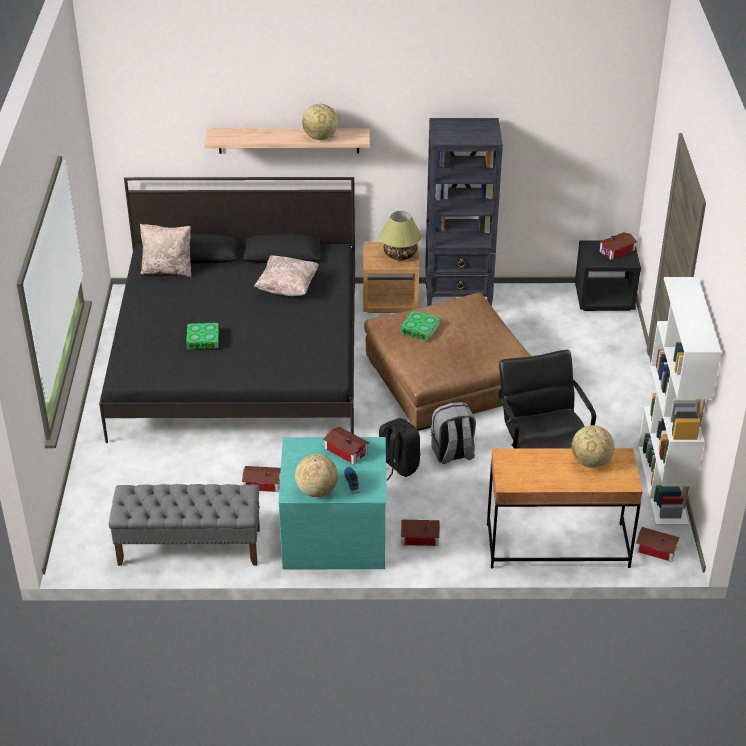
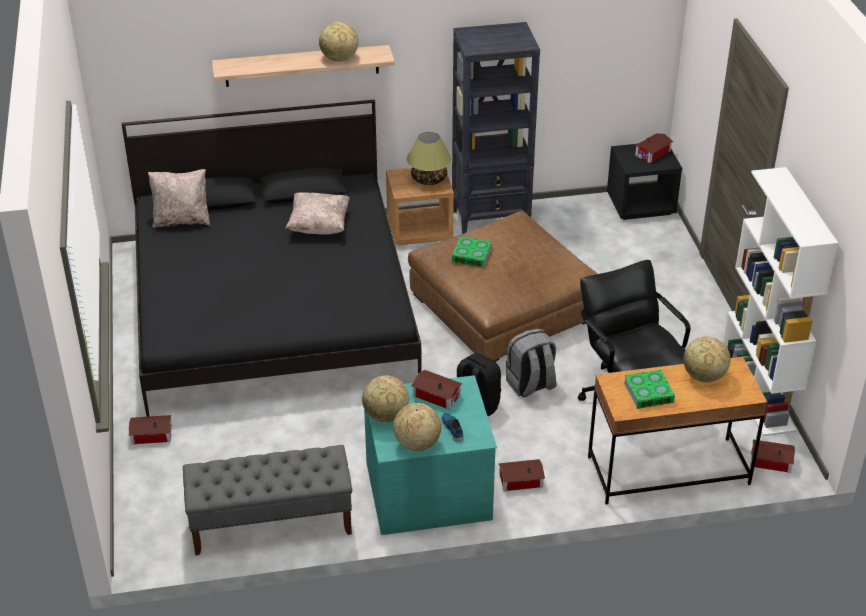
camera: 10 degrees left, 0 degrees up
(203, 339) = (241, 291): book -> book (648, 393)
(261, 483) = (332, 442): toy house -> toy house (150, 434)
(296, 463) = (385, 416): none -> globe

